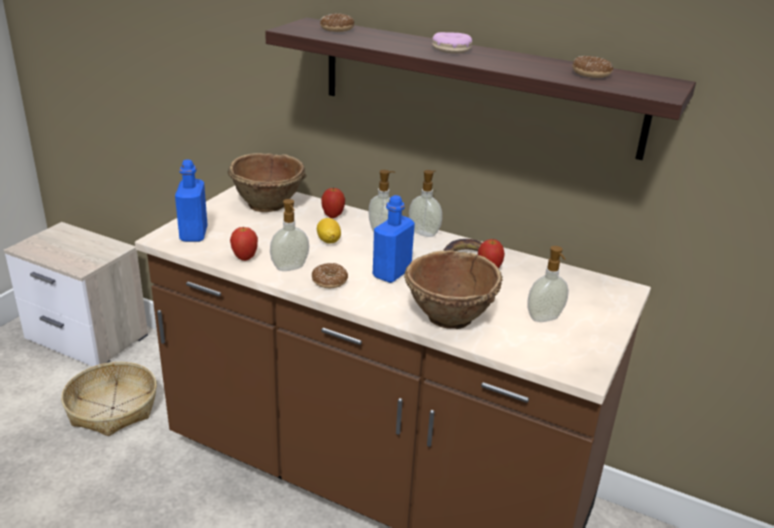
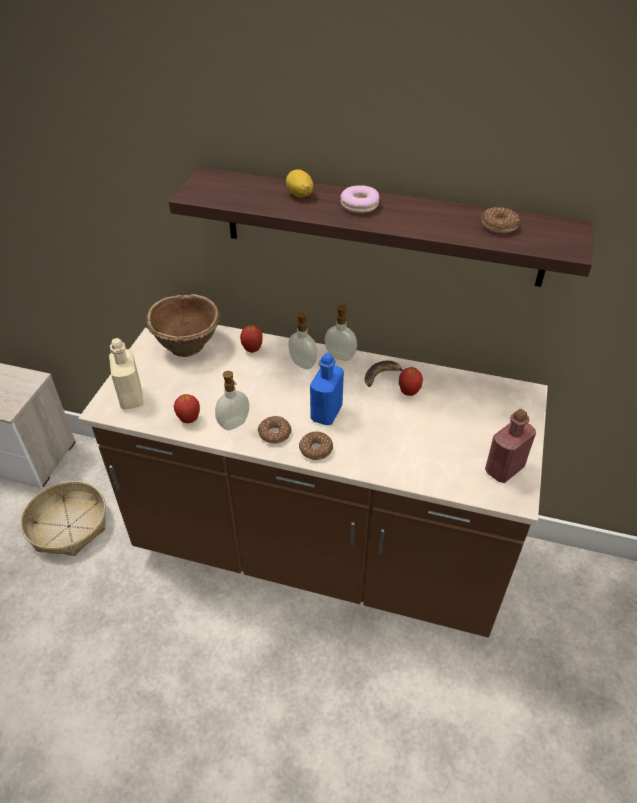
camera: 10 degrees left, 15 degrees up
(194, 234) = (131, 398): blue bottle -> beige bottle
(328, 241) = (258, 382): lemon -> lemon (299, 195)
(337, 29) = (237, 186): donut -> donut (316, 449)
(449, 318) = (391, 458): brown bowl -> none
(545, 318) = (470, 442): soap dispenser -> none
(577, 346) = (504, 469): none -> red bottle

